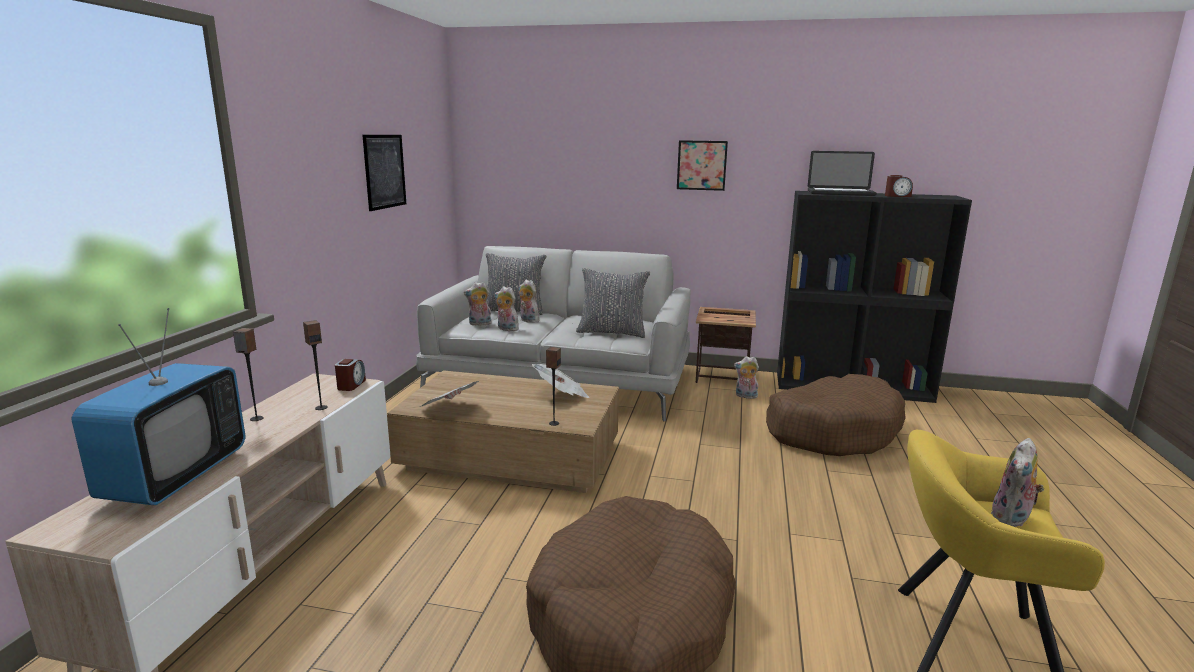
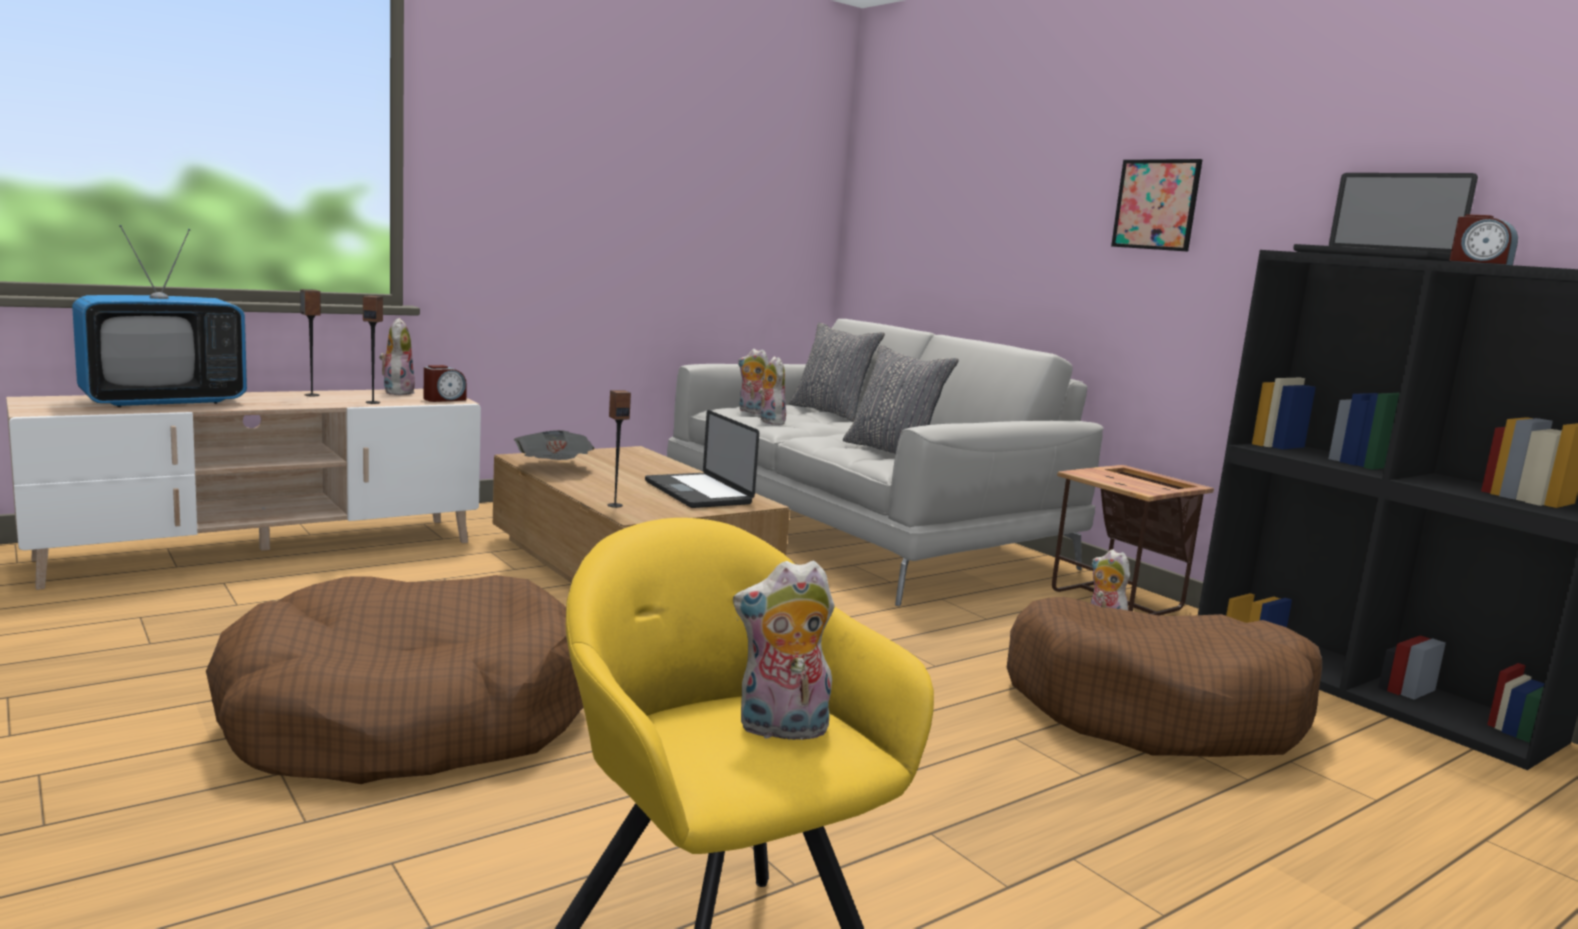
camera: 40 degrees right, 5 degrees down
(385, 171) = (678, 185): picture -> none
(528, 320) = (819, 422): plush toy -> plush toy (397, 392)
(561, 395) = (698, 492): newspaper -> laptop

